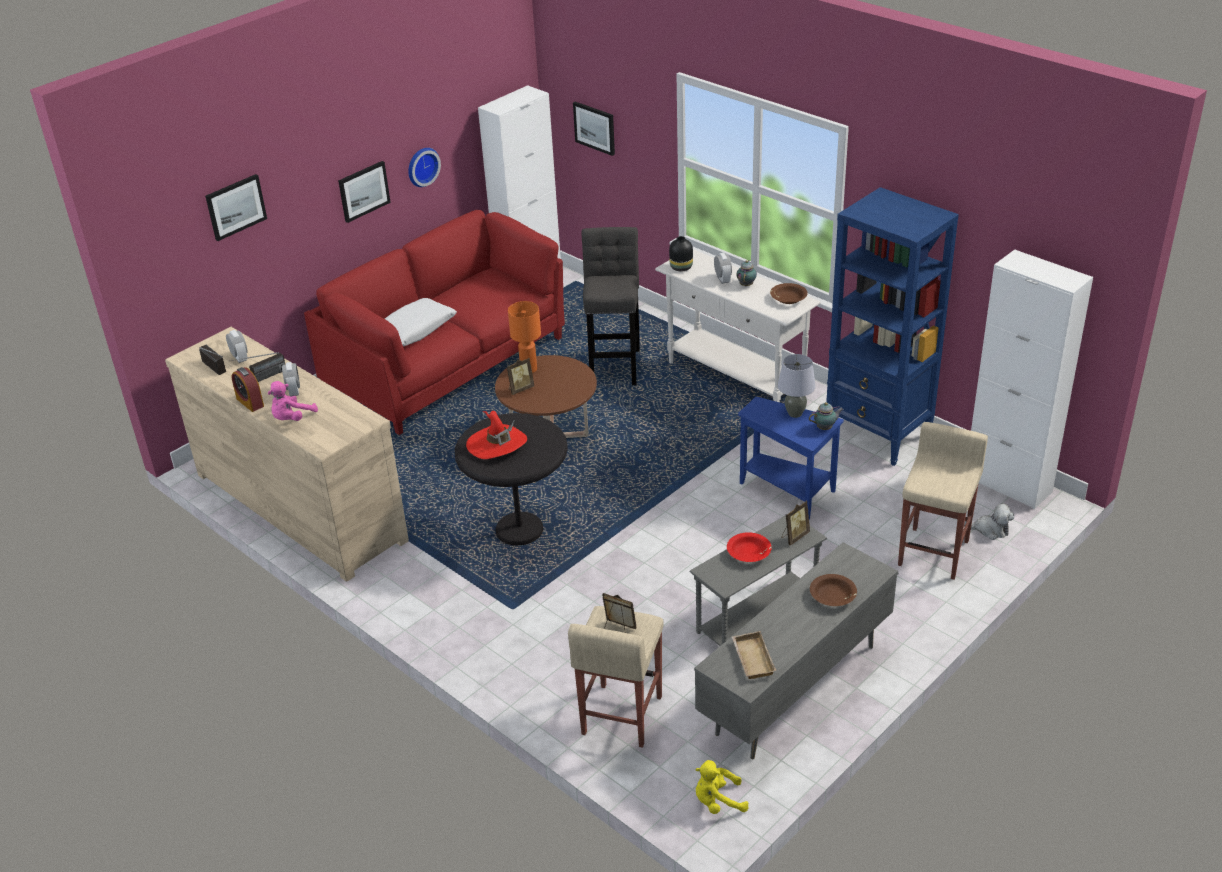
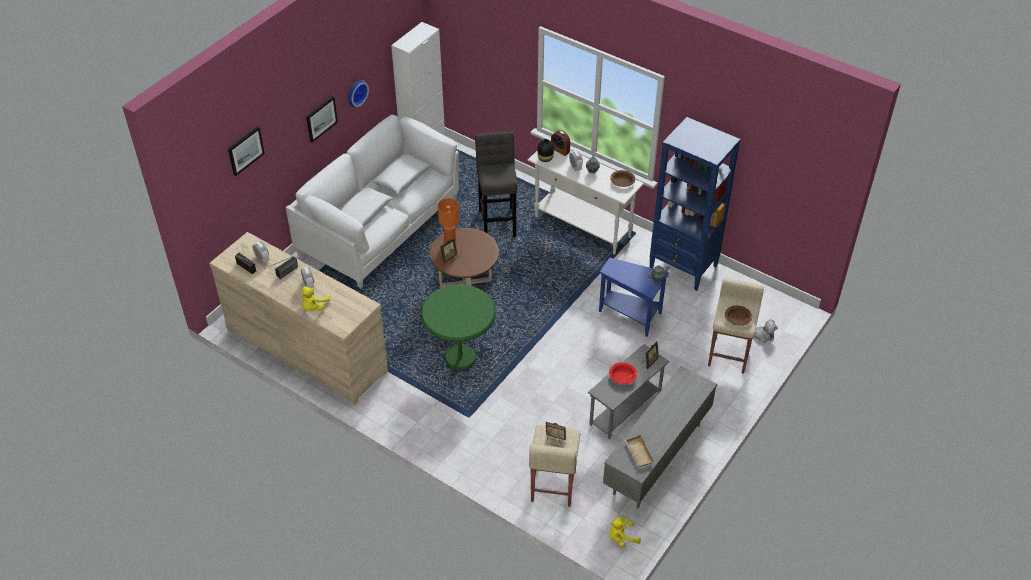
camera: 10 degrees left, 10 degrees up
(250, 402) = (281, 295): alarm clock -> alarm clock (560, 150)
(292, 418) = (314, 307): pink plush toy -> yellow plush toy
(446, 364) = (379, 227): red sofa -> white sofa
(480, 294) = (402, 179): none -> white pillow
(497, 444) = (449, 310): red hat -> none
(519, 530) = (460, 358): black side table -> green side table
(595, 128) = (473, 52): picture -> none
(795, 413) = (637, 270): grey table lamp -> none
(832, 596) = (680, 405): brown bowl -> brown bowl (737, 319)
(1008, 484) = (770, 300): white cabinet -> none

